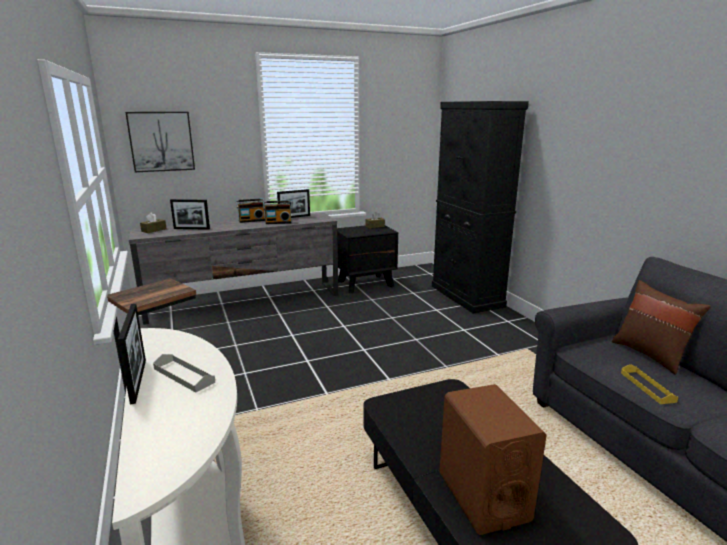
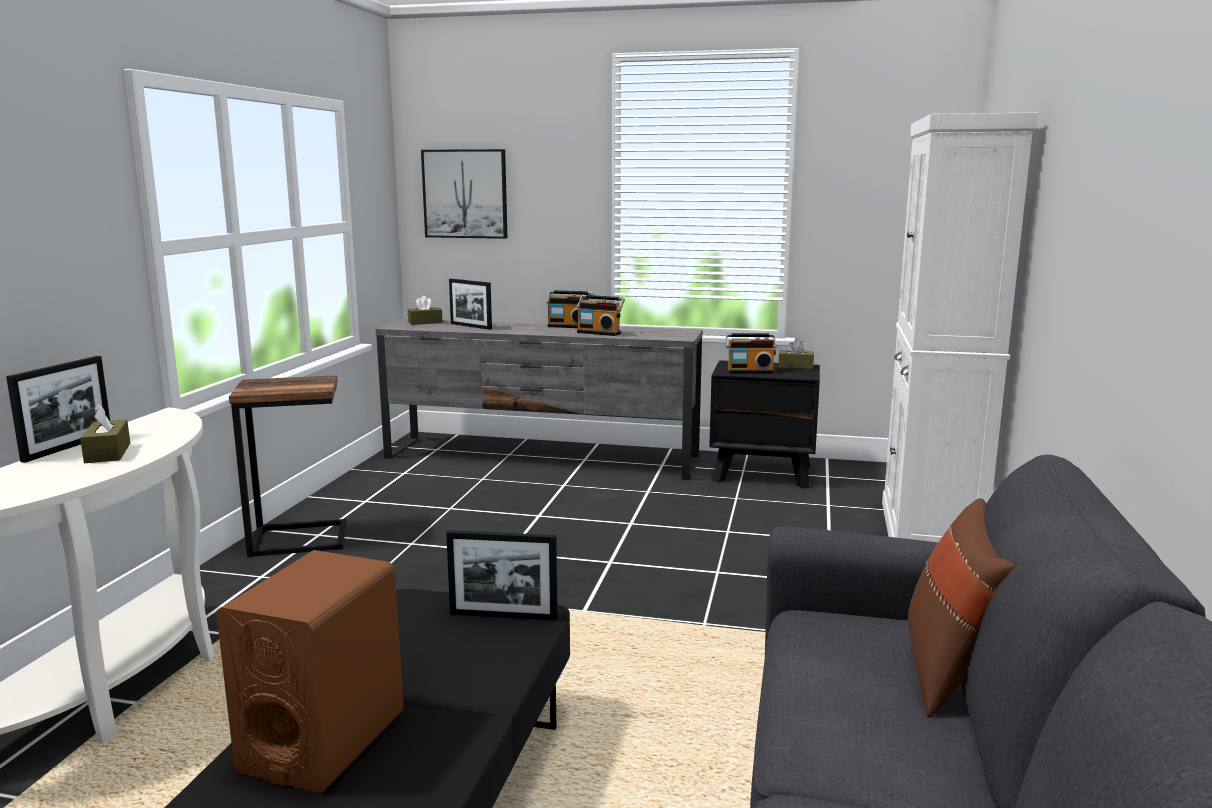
camera: 35 degrees right, 5 degrees down
(184, 375) = (107, 453): grey tray -> brown tissue box
(294, 217) = (640, 329): picture frame -> picture frame (503, 616)
(360, 232) = (750, 371): none -> radio
(467, 296) = (929, 534): black cabinet -> white cabinet
(647, 387) = (812, 709): yellow tray -> none

